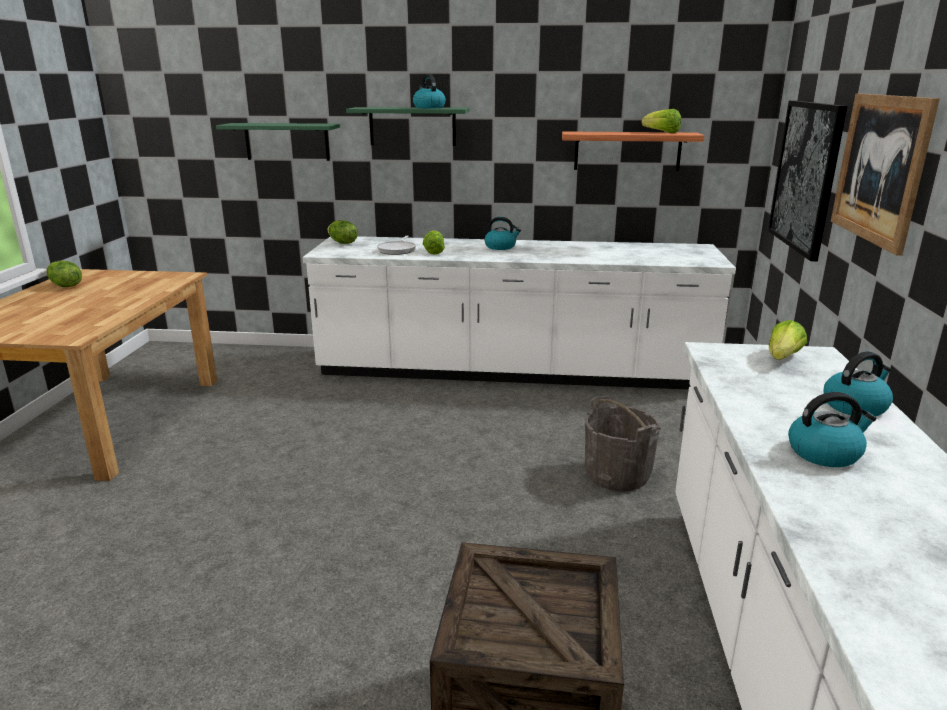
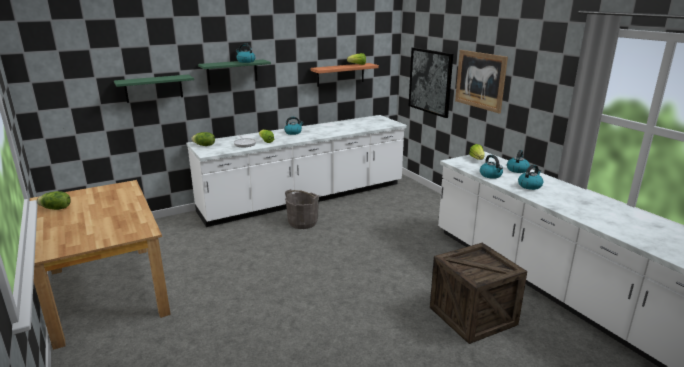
camera: 35 degrees left, 0 degrees up
(617, 474) = (403, 228): grey bucket -> grey bucket (303, 222)
(754, 400) = (491, 175): none -> kettle

